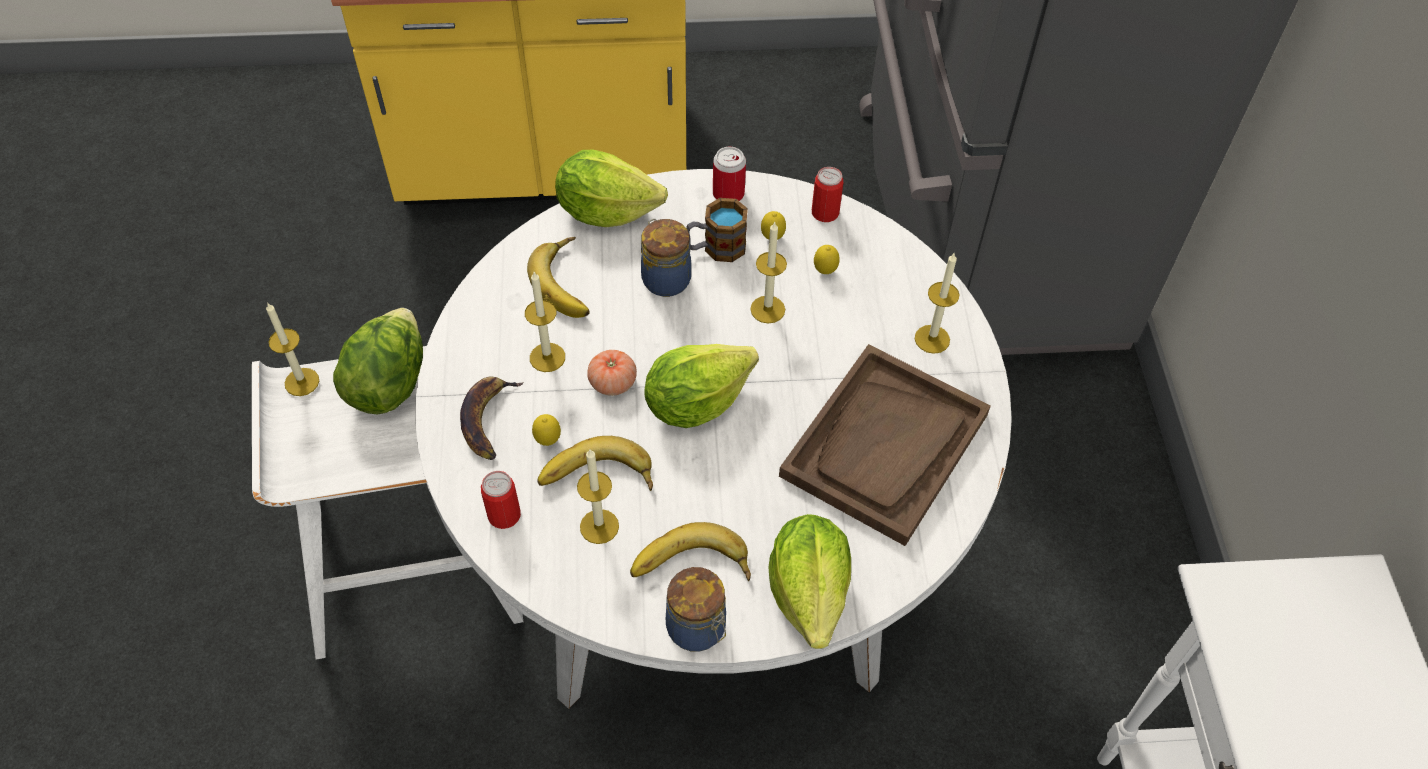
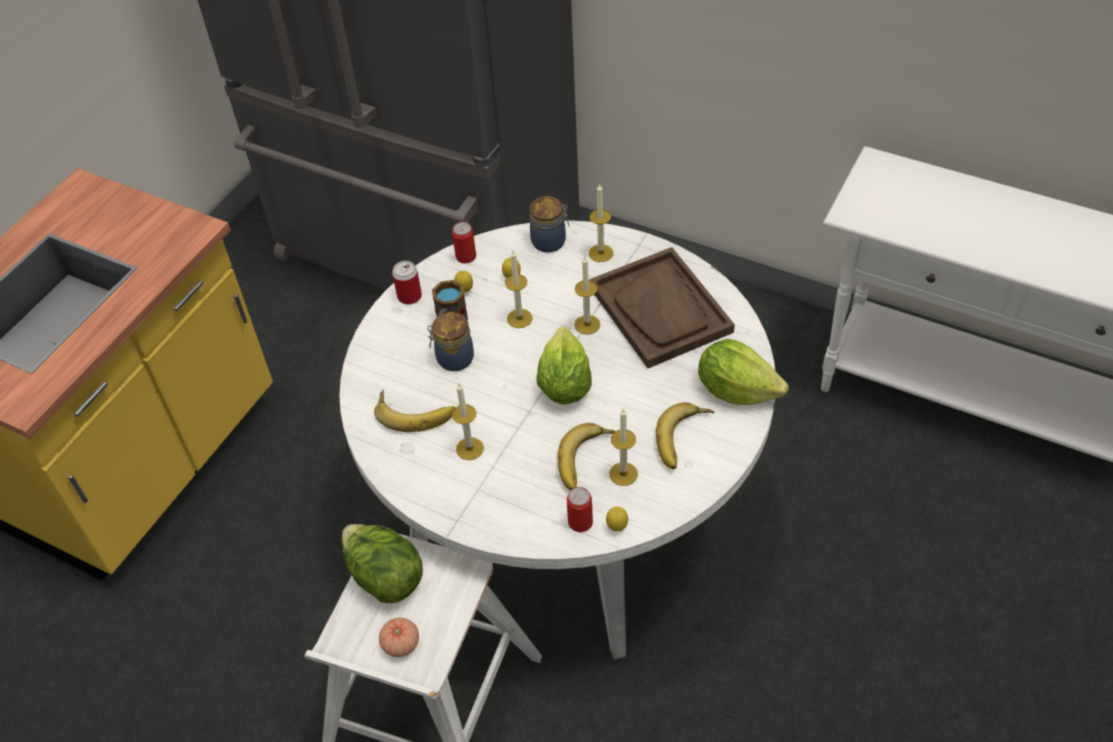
camera: 55 degrees left, 5 degrees down
(302, 382) = (342, 633): candle -> candle (587, 324)
(488, 419) = (496, 502): banana -> none
(548, 441) = (538, 475): lemon -> lemon (617, 527)
(606, 211) = (369, 366): lettuce -> none
(612, 382) = (517, 421): tomato -> tomato (401, 644)
(698, 629) = (728, 454): jar -> jar (550, 241)

